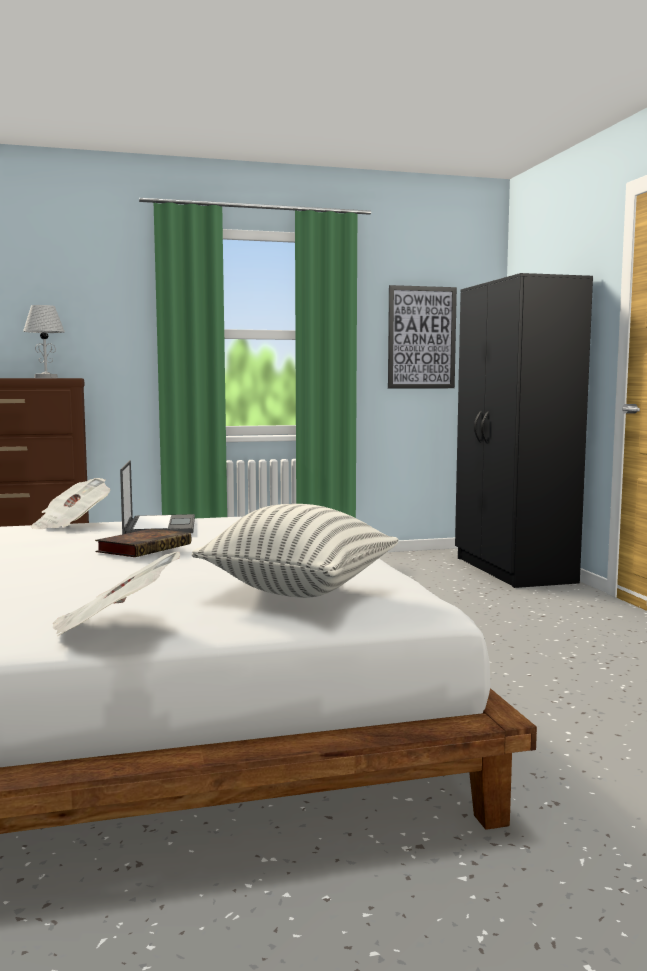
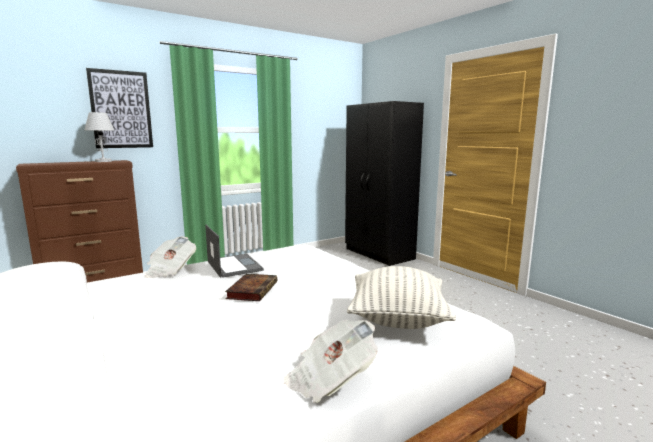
camera: 20 degrees left, 5 degrees up
(421, 337) = (322, 131): picture -> picture (121, 109)

